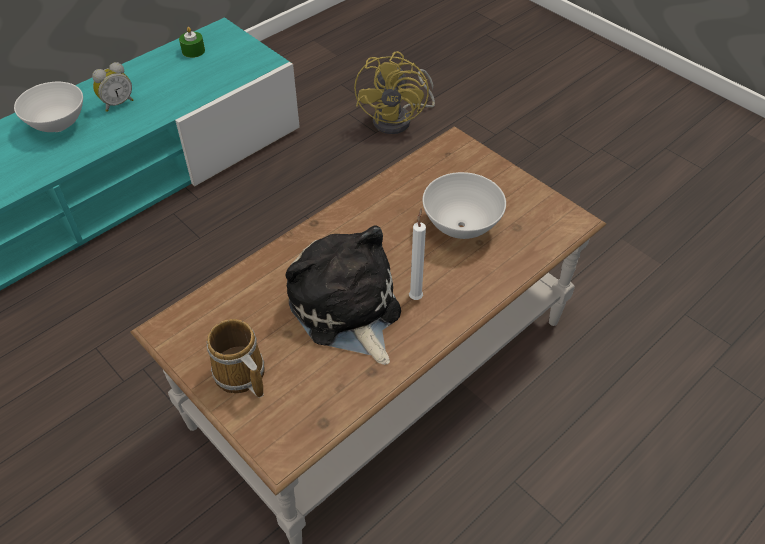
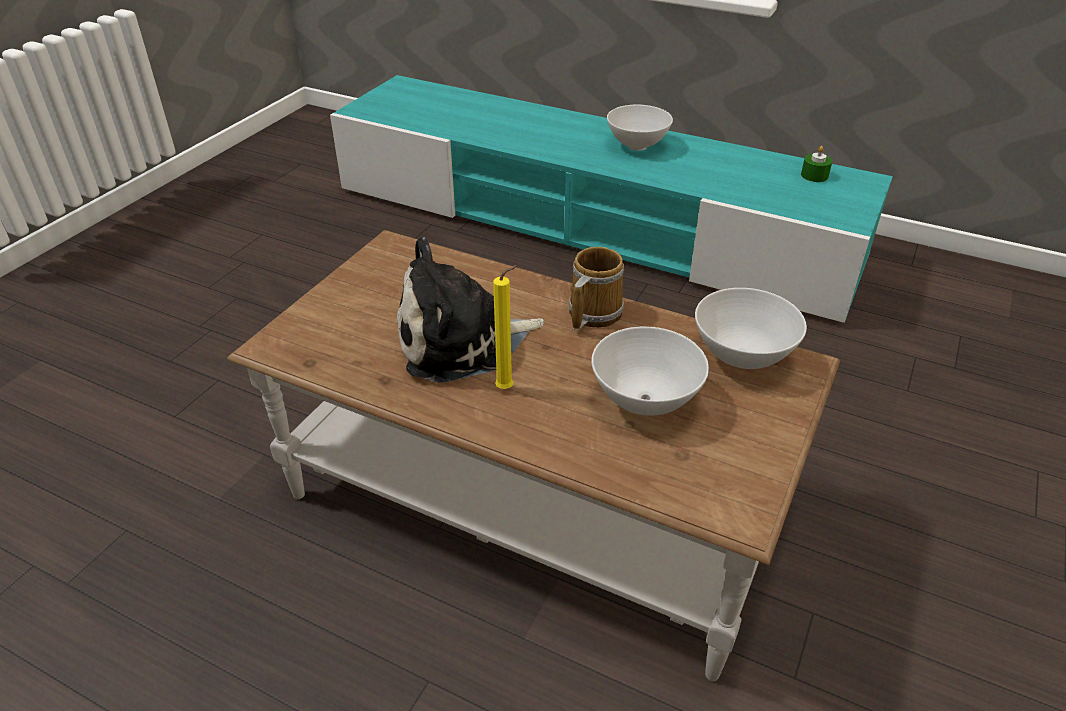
camera: 70 degrees right, 10 degrees down
(117, 103) = (693, 162): alarm clock -> none
(240, 375) = (351, 297): mug -> mug (591, 313)
(346, 310) = (461, 342): plush toy -> plush toy turned 150 degrees counterclockwise
(399, 119) = (954, 405): yellow fan -> none
(416, 296) = (507, 388): white candle -> yellow candle
(437, 166) = (741, 357): none -> white bowl

